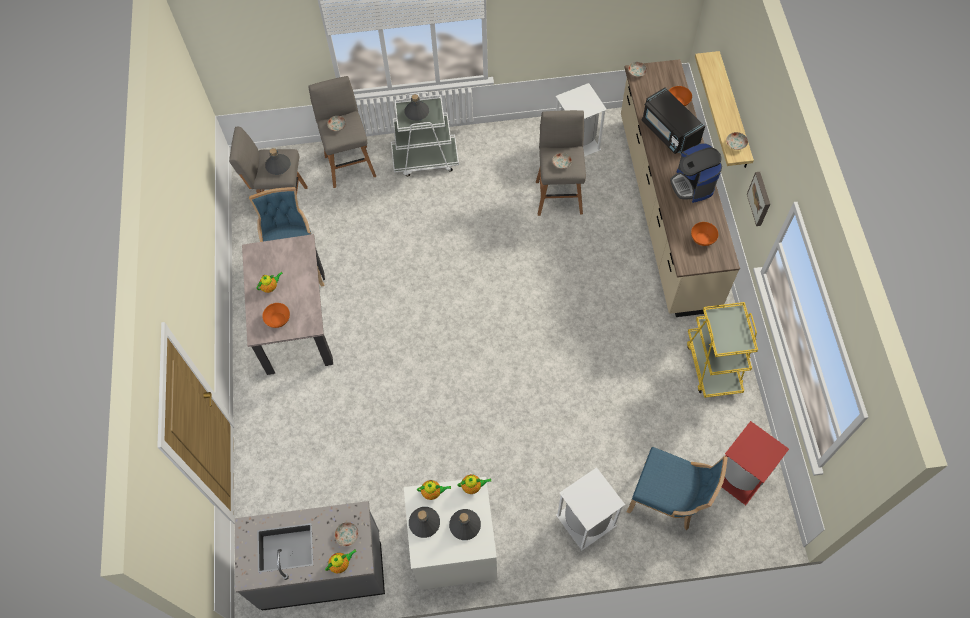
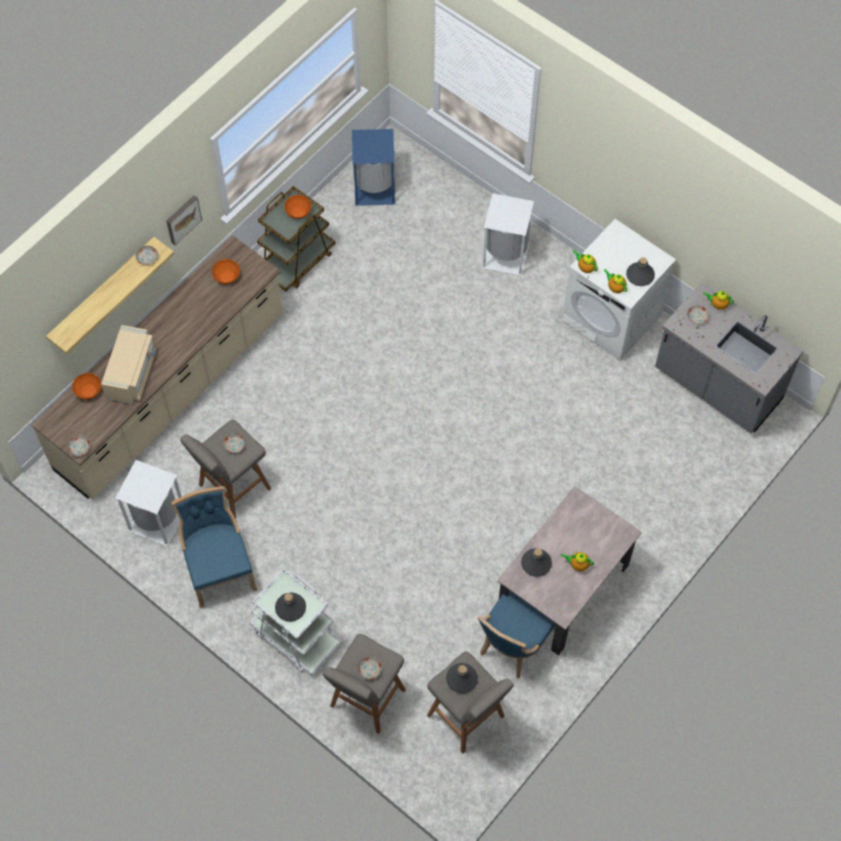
camera: 135 degrees left, 0 degrees up
(278, 319) = (597, 531): orange bowl -> orange bowl (298, 212)
(465, 525) = (615, 251): grey bottle -> grey bottle (536, 563)
(667, 499) = (438, 218): blue chair -> blue chair (219, 567)
(669, 132) = (131, 374): black microwave -> beige microwave
(692, 185) = (176, 318): coffee machine -> none
(713, 365) = (297, 261): yellow cart -> brown cart
(739, 477) = (375, 188): red trash can -> blue trash can

